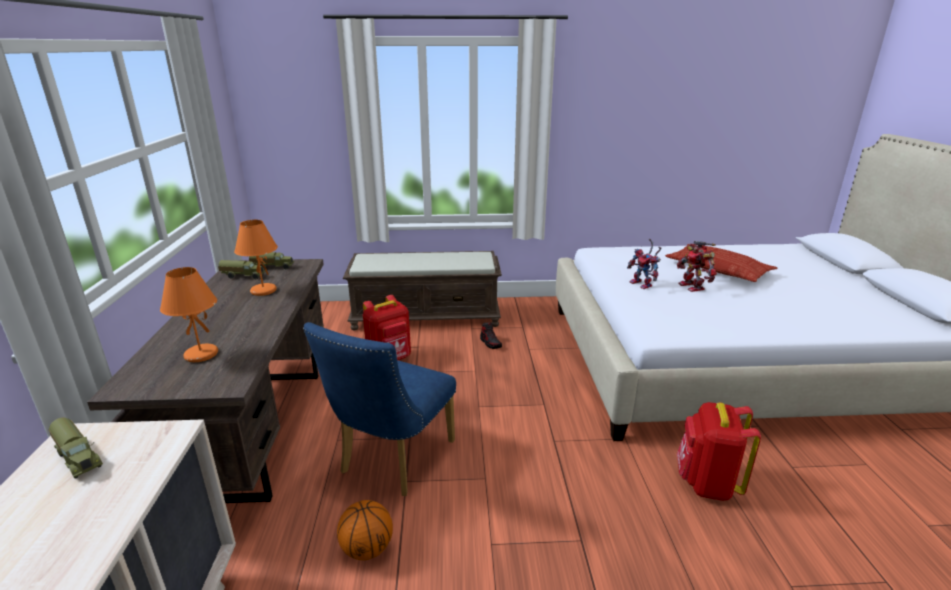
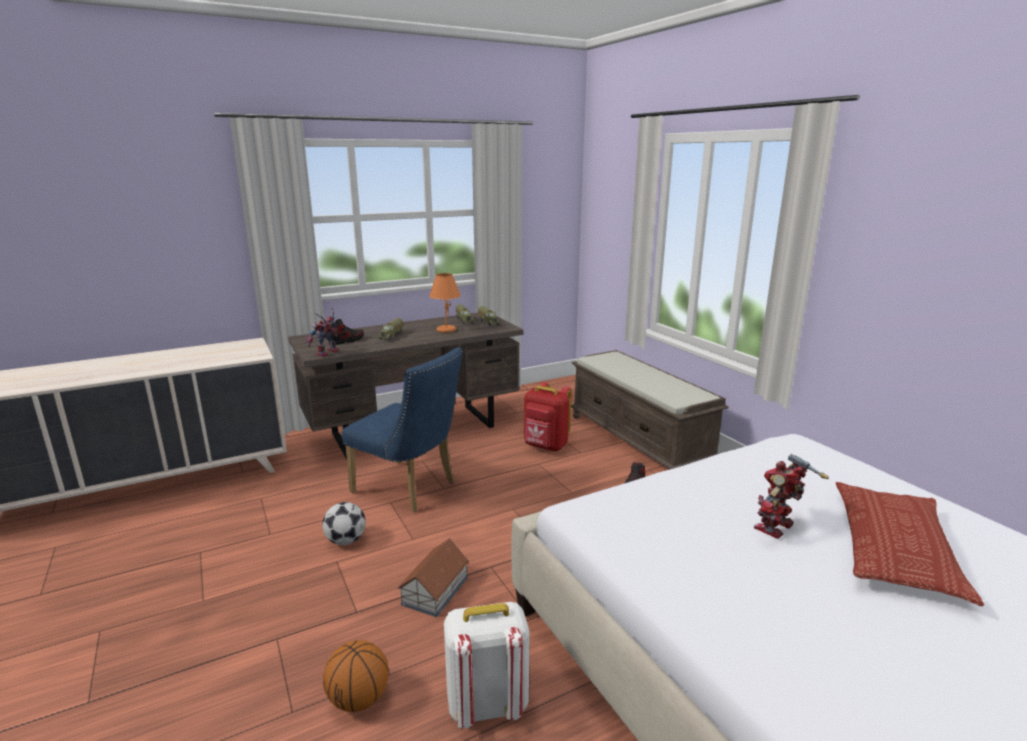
camera: 65 degrees right, 5 degrees down
(79, 458) = (234, 348): toy truck -> toy truck (392, 336)
(200, 355) = (346, 341): orange table lamp -> shoe
(367, 549) = (315, 508): basketball -> basketball (358, 699)
(392, 461) = (410, 489): blue chair -> blue chair turned 150 degrees counterclockwise
(457, 530) = (346, 540): none -> football
(572, 481) = (434, 591): none -> toy house
(643, 285) = (722, 487): toy robot -> toy robot (327, 354)
(706, 483) = (486, 704): red backpack -> white backpack

